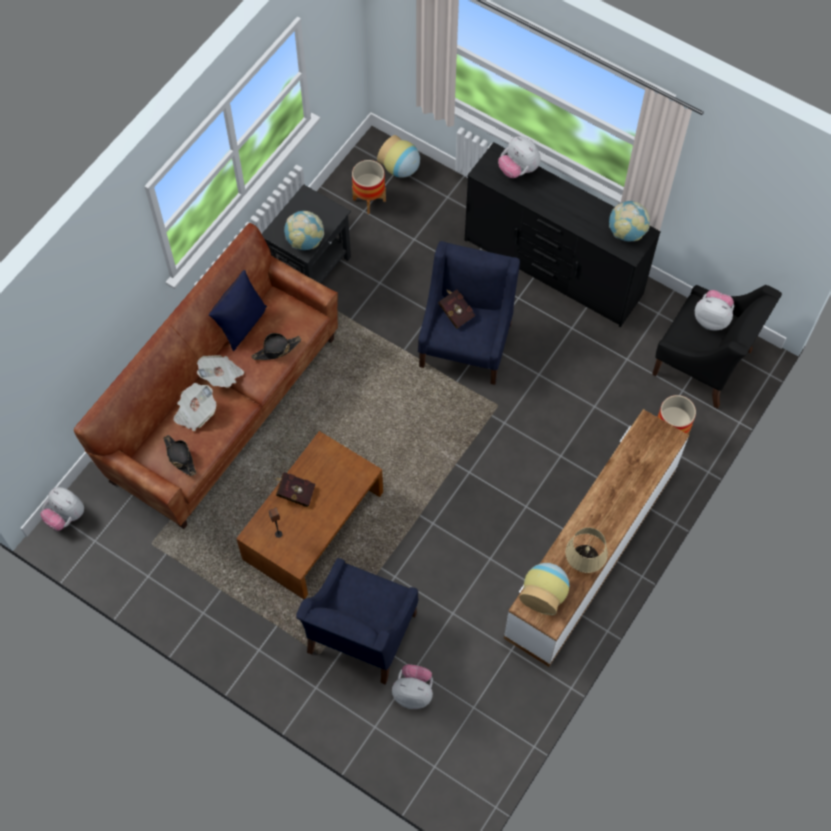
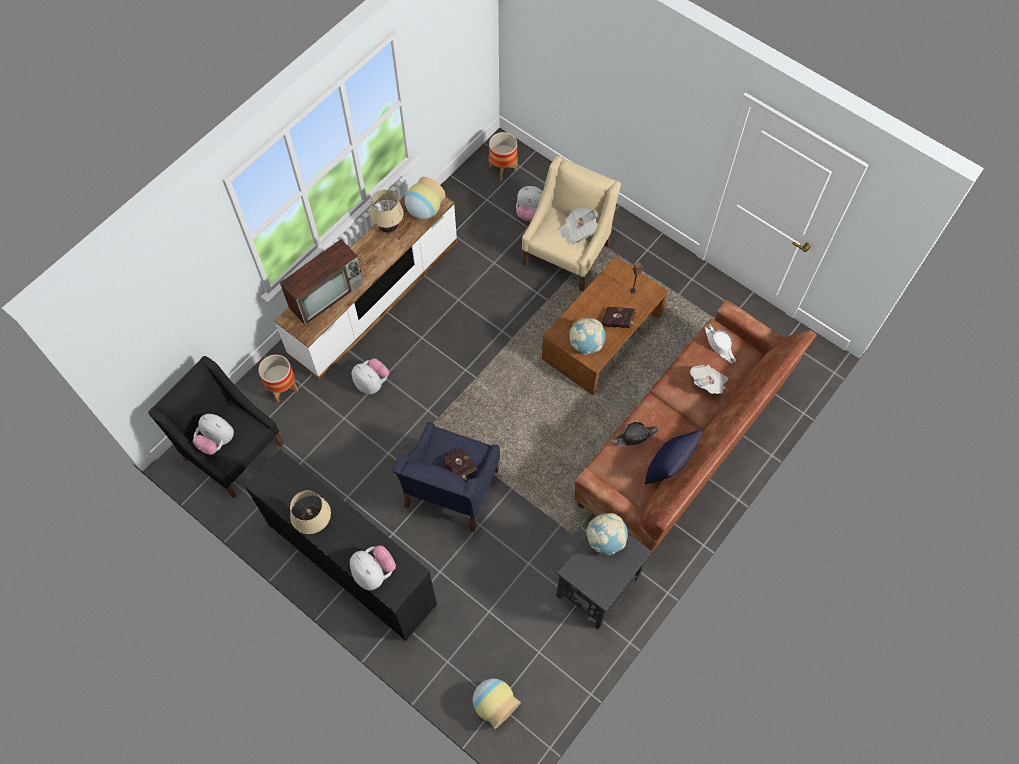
camera: 175 degrees left, 0 degrees up
(66, 516) = (813, 362): plush toy -> plush toy (372, 383)
(180, 457) = (719, 345): black hat -> white hat
(221, 376) = (685, 417): newspaper -> newspaper (577, 231)
(361, 634) = (567, 254): blue armchair -> beige armchair
(369, 200) = (532, 665): planter -> planter (503, 168)
(582, 203) = (315, 524): none -> beige table lamp
(626, 232) = (279, 487): globe -> globe (586, 344)
(636, 471) = (327, 294): none -> television

